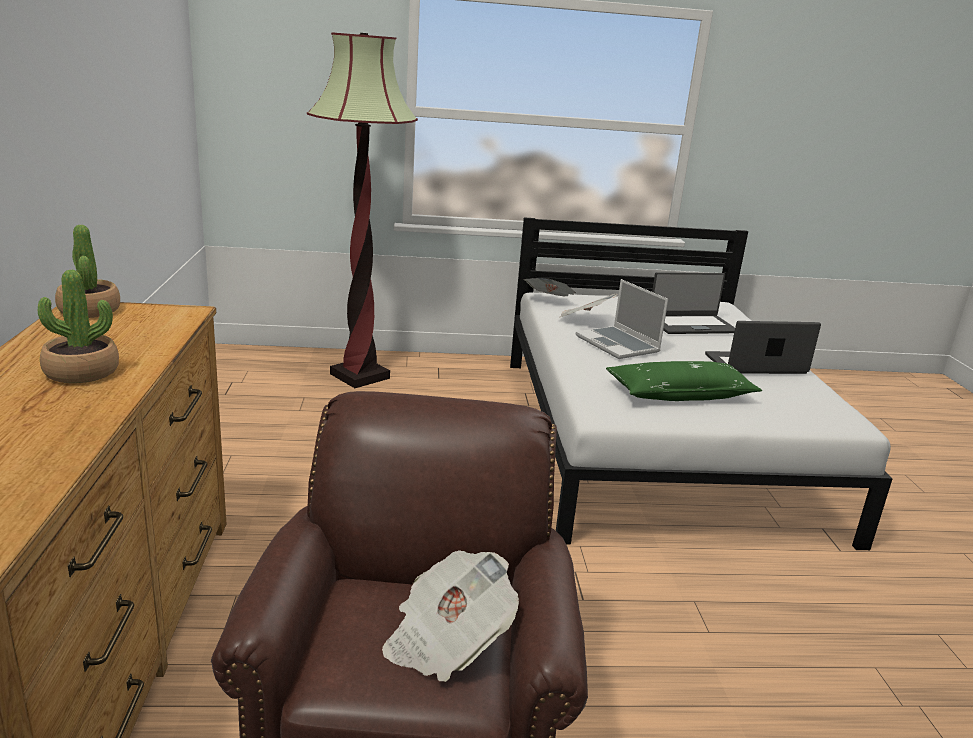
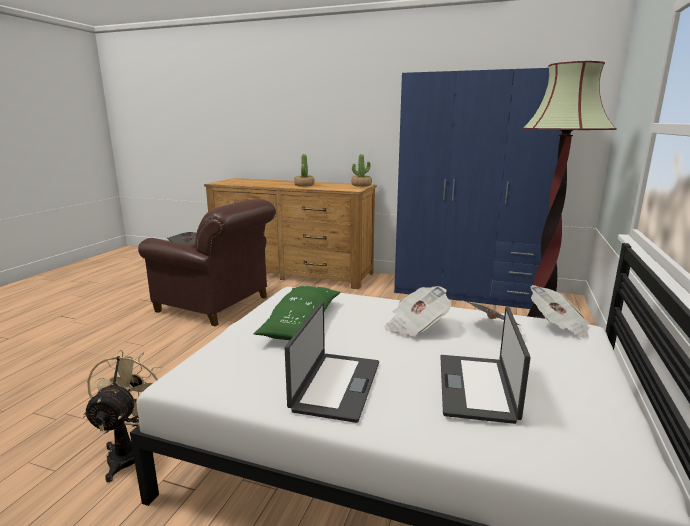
camera: 115 degrees right, 5 degrees down
(220, 415) = (467, 292): none -> blue wardrobe
(618, 344) = (415, 326): laptop -> newspaper
(850, 591) = (130, 451): none -> beige fan

